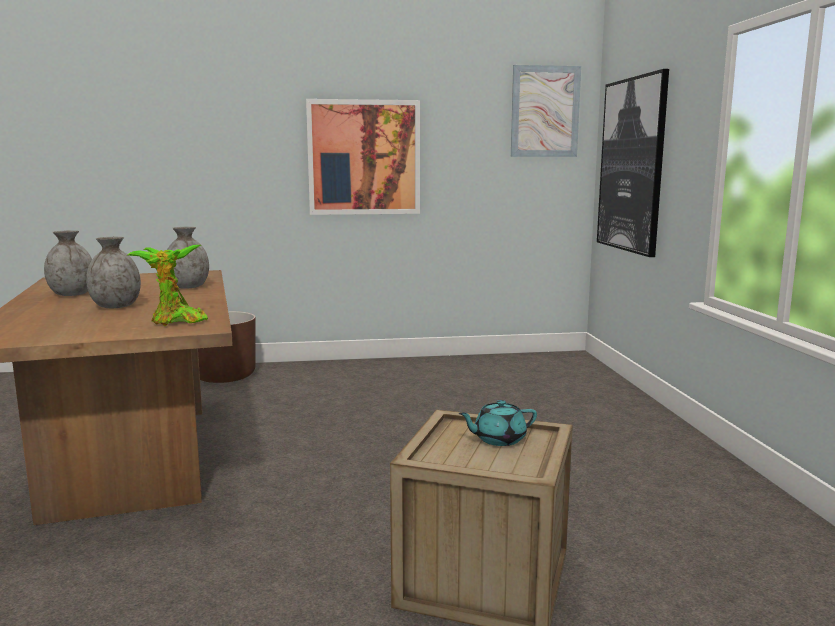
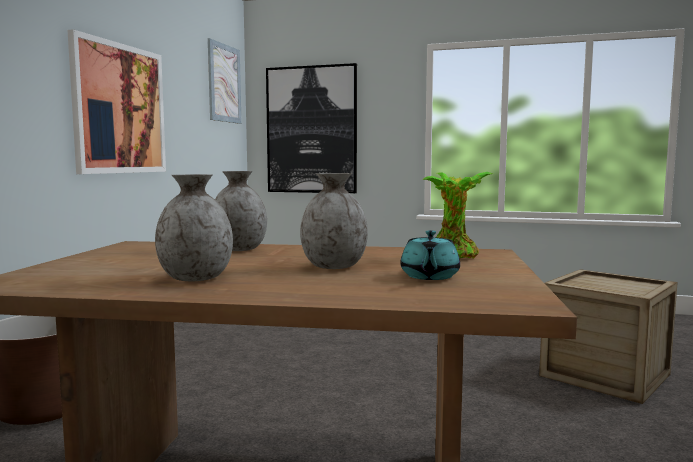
camera: 65 degrees left, 5 degrees down
(498, 439) = (598, 282): turquoise teapot -> turquoise teapot (429, 277)

